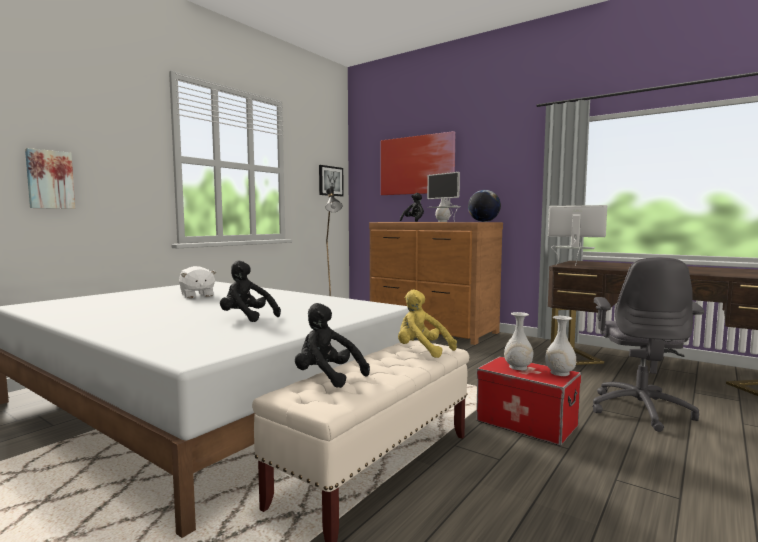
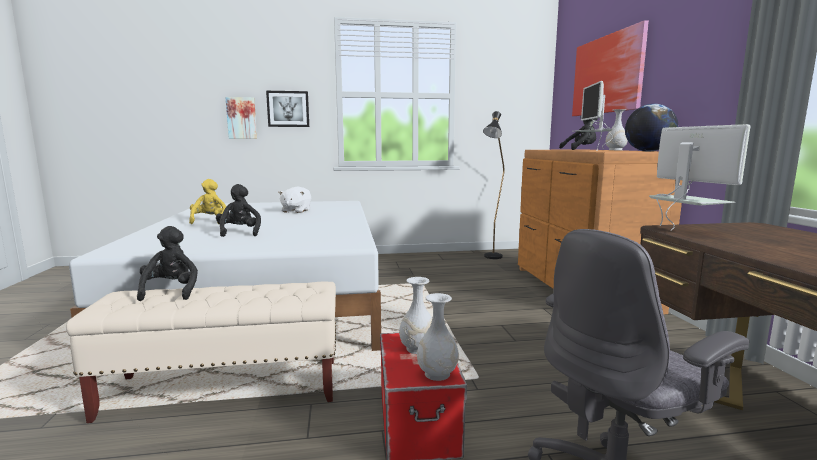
camera: 45 degrees right, 5 degrees up
(330, 181) = (522, 102): picture -> picture (288, 109)
(421, 351) = (294, 294): yellow plush toy -> yellow plush toy (209, 221)

